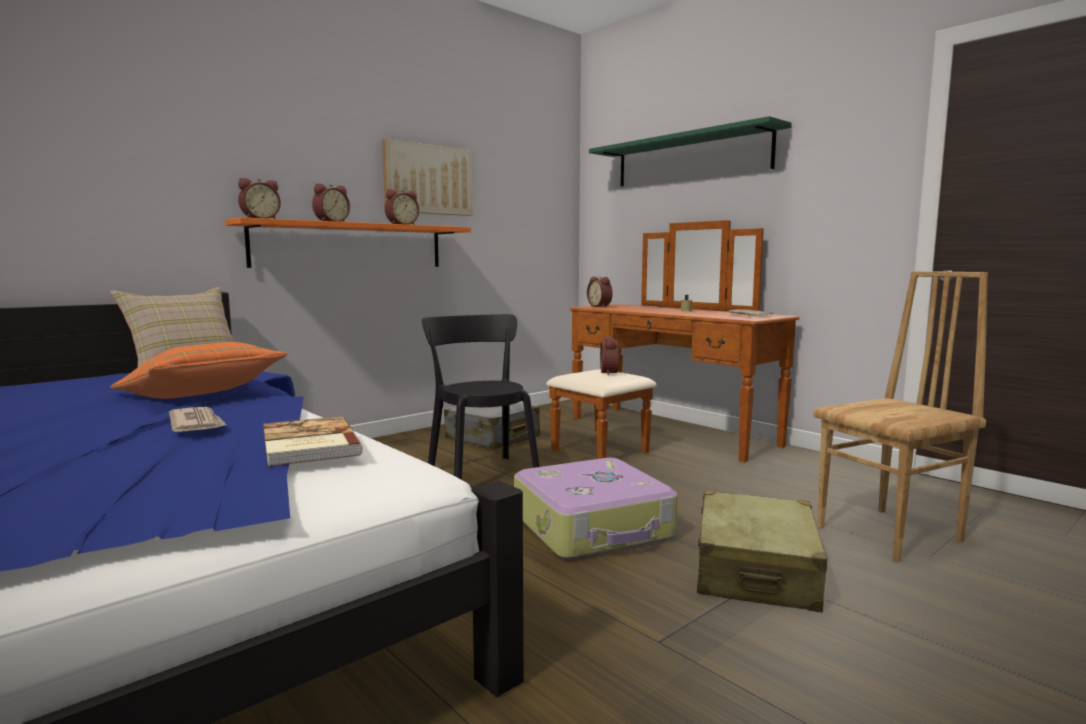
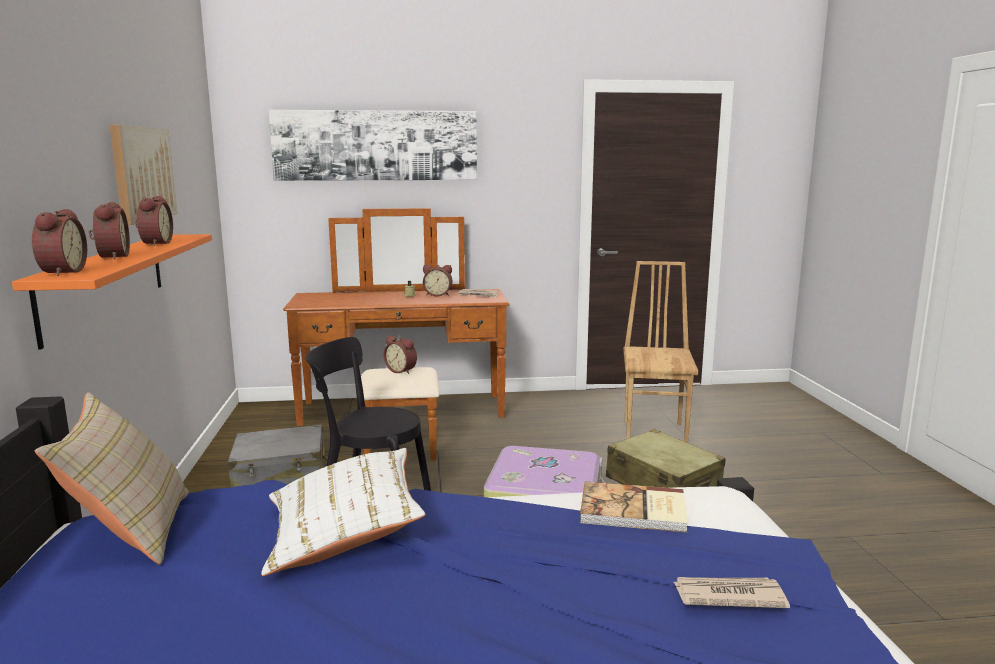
camera: 55 degrees left, 5 degrees up
(197, 423) = (518, 544): newspaper -> newspaper (727, 595)
(202, 396) = (344, 535): orange pillow -> white pillow
(600, 306) = (308, 301): alarm clock -> alarm clock (438, 295)
(690, 159) = (375, 145): green shelf -> picture

